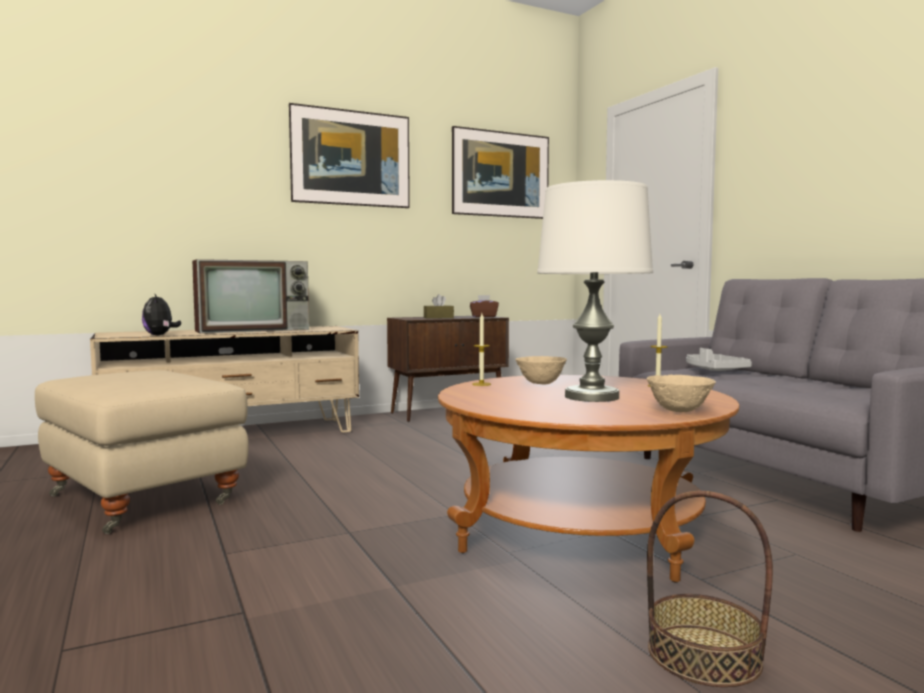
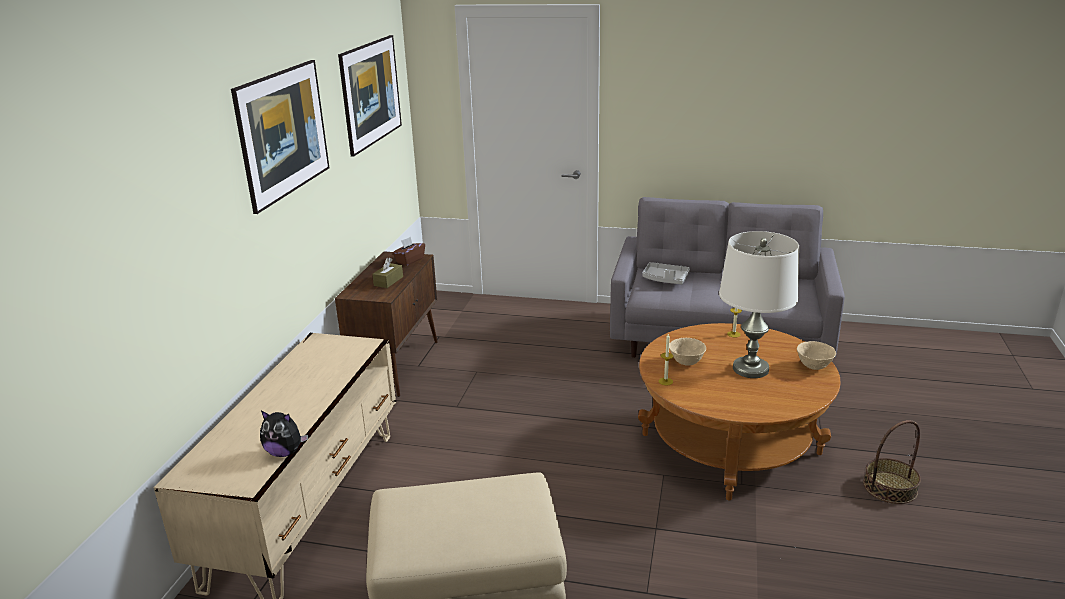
camera: 50 degrees left, 20 degrees up
(255, 330) = (303, 387): television -> none

